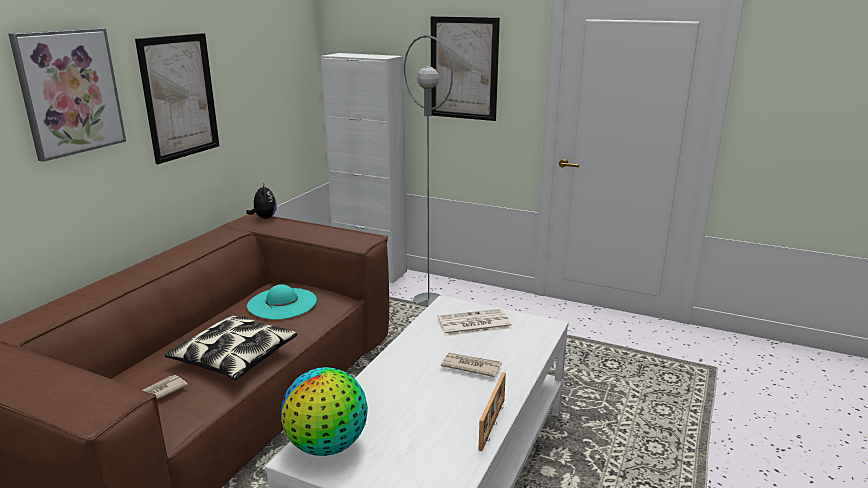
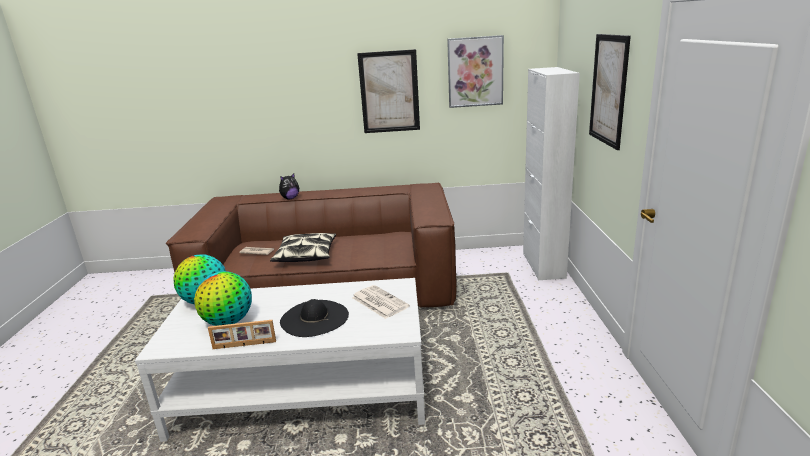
camera: 65 degrees right, 0 degrees up
(70, 92) = (309, 83): picture -> picture (475, 72)
(264, 218) = (436, 187): plush toy -> plush toy (290, 198)
(282, 303) = (377, 242): turquoise hat -> none
(418, 430) = (228, 322): none -> globe
(428, 300) = (532, 303): grey floor lamp -> none
(470, 366) = (314, 318): newspaper -> black hat

